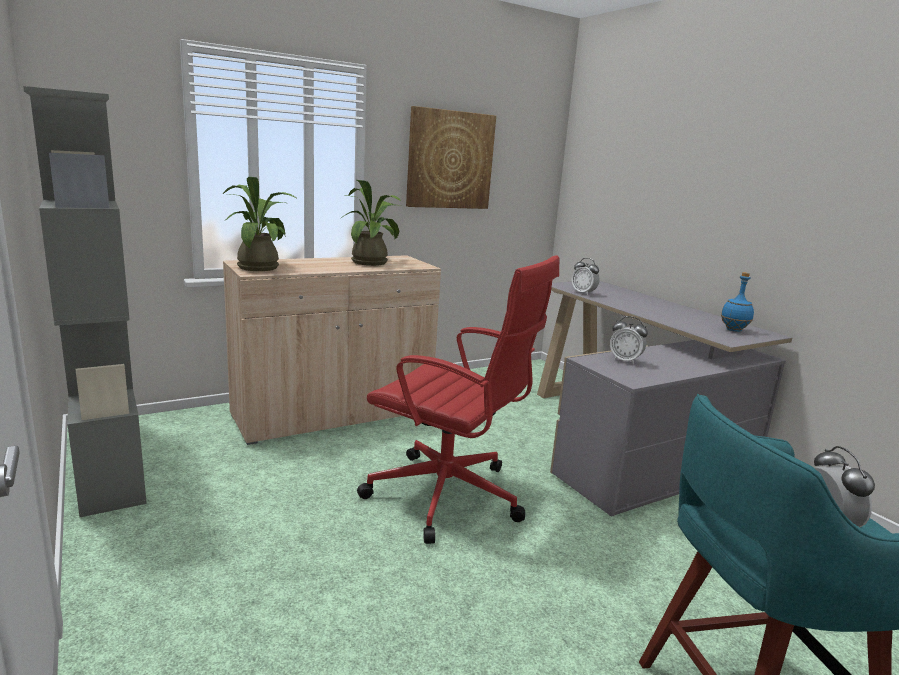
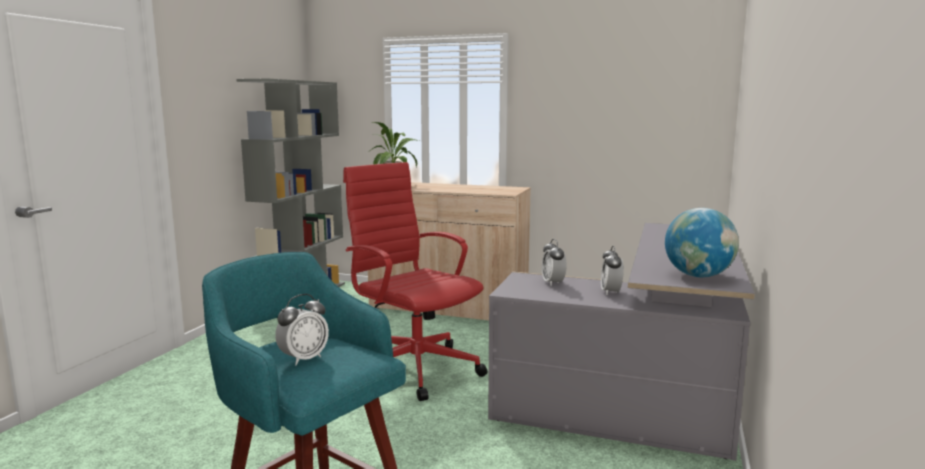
camera: 50 degrees right, 5 degrees down
(373, 262) = (480, 188): potted plant -> none
(449, 497) = (414, 368): red office chair -> red office chair turned 150 degrees clockwise
(450, 160) = (589, 104): picture -> none
(583, 293) = (655, 233): alarm clock -> alarm clock (611, 292)
(734, 330) = (698, 276): blue bottle -> globe

